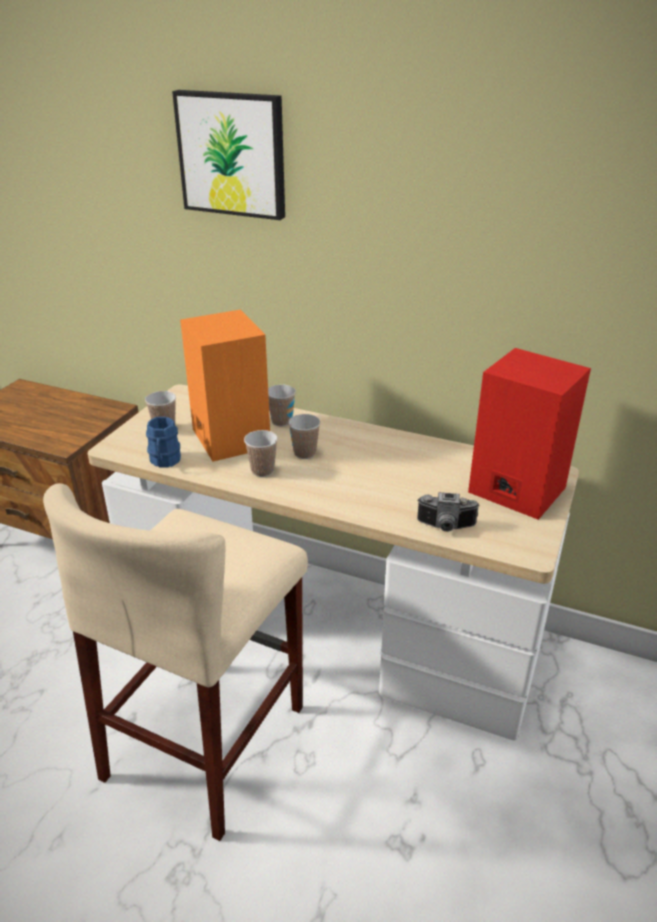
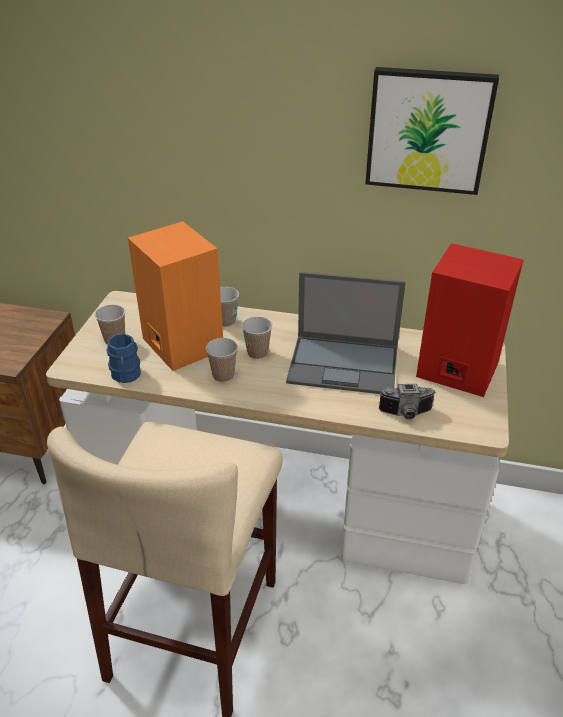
camera: 10 degrees left, 5 degrees up
(233, 154) = (162, 68): picture -> picture (428, 130)
(394, 473) = (345, 364): none -> laptop

